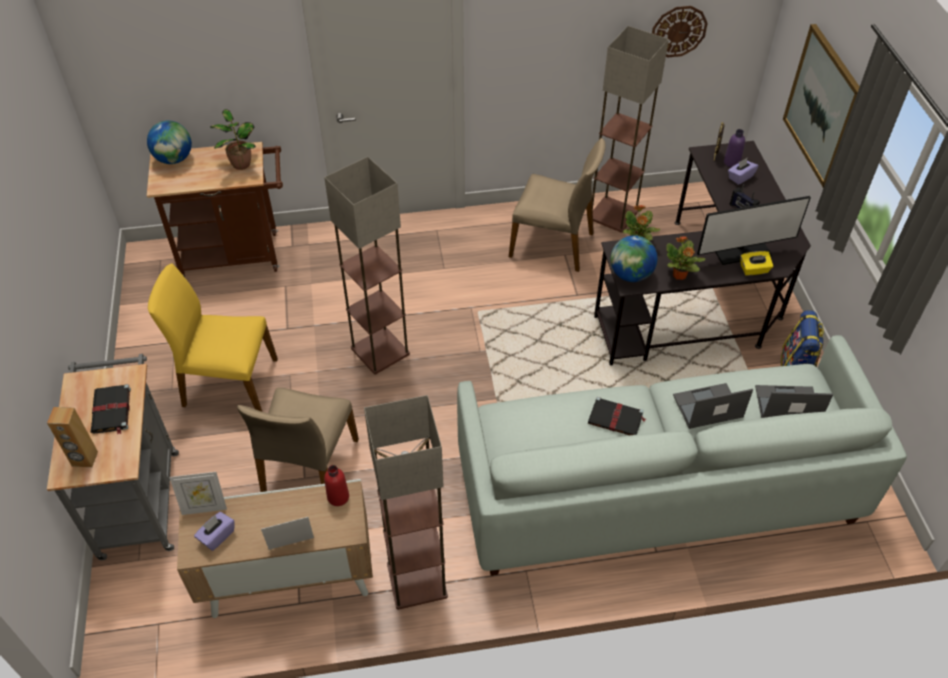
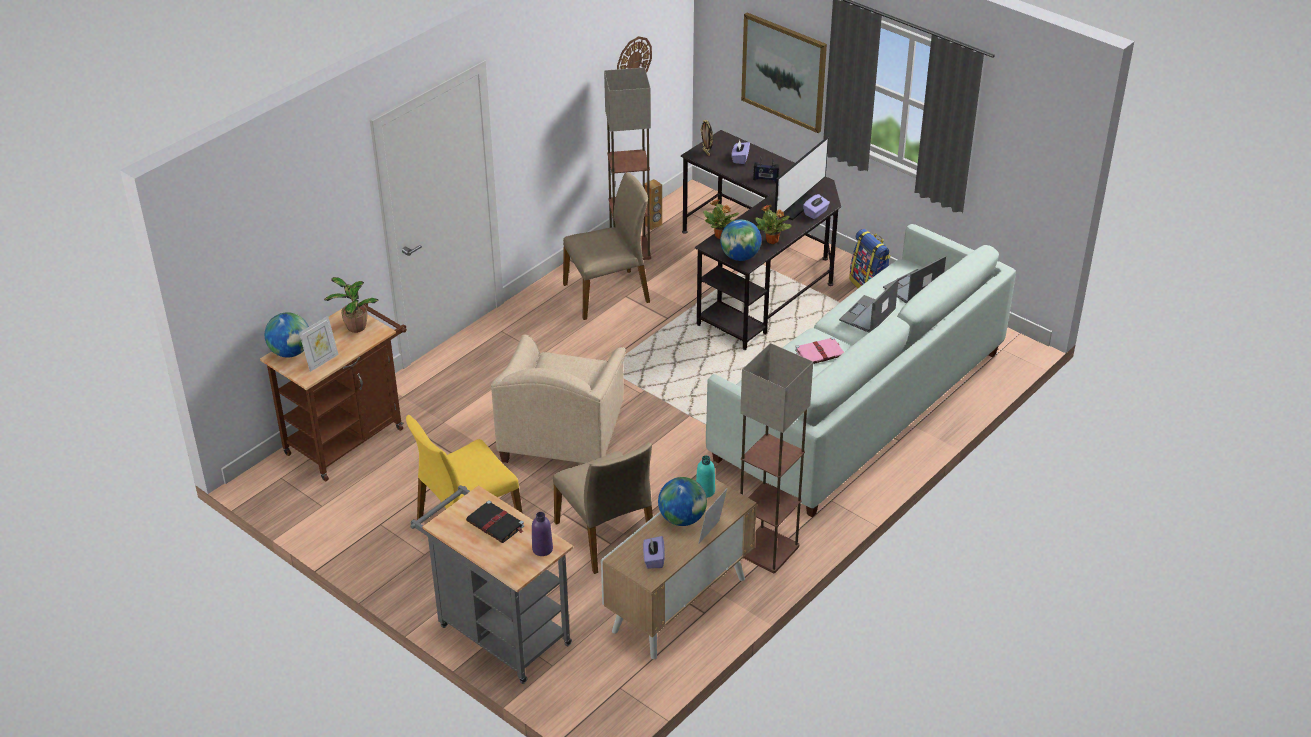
camera: 40 degrees left, 10 degrees down
(84, 459) = (519, 559): brown speaker -> brown speaker (653, 225)
(204, 508) = (622, 551): picture frame -> picture frame (321, 361)
(287, 511) = (682, 519): none -> globe
(338, 497) = (705, 491): red bottle -> turquoise bottle
(379, 351) = (562, 435): floor lamp -> beige armchair
(616, 419) = (820, 353): black book -> pink book
(731, 162) = (723, 151): purple bottle -> purple bottle (542, 549)
(754, 270) = (816, 213): yellow tissue box -> purple tissue box

